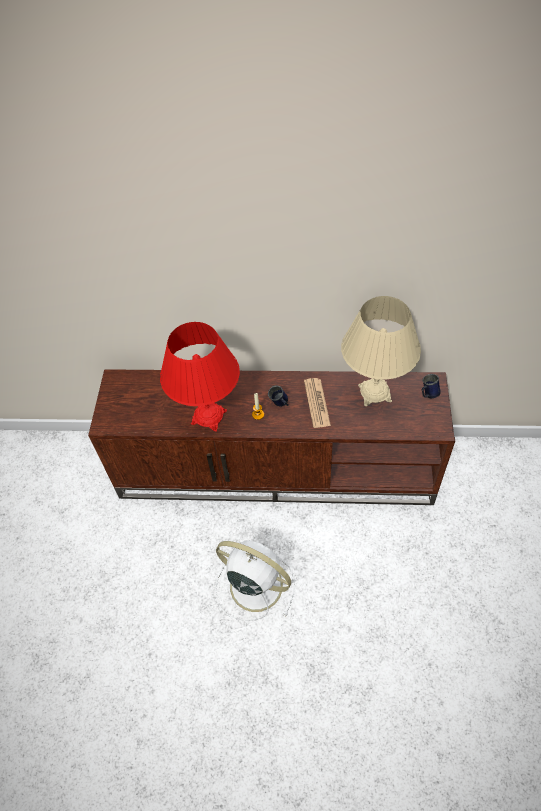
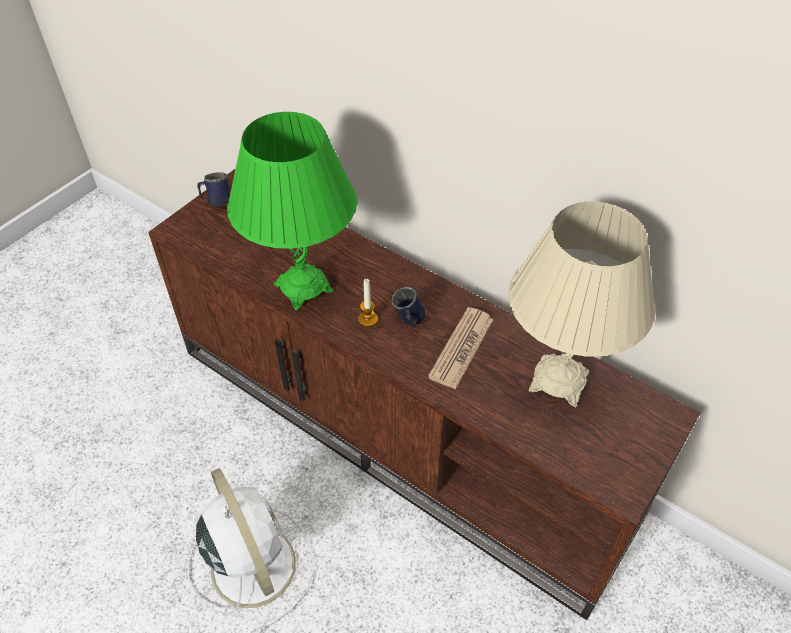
camera: 30 degrees right, 5 degrees down
(208, 417) = (303, 287): red table lamp -> green table lamp
(428, 394) = (644, 429): blue mug -> blue mug (216, 202)

